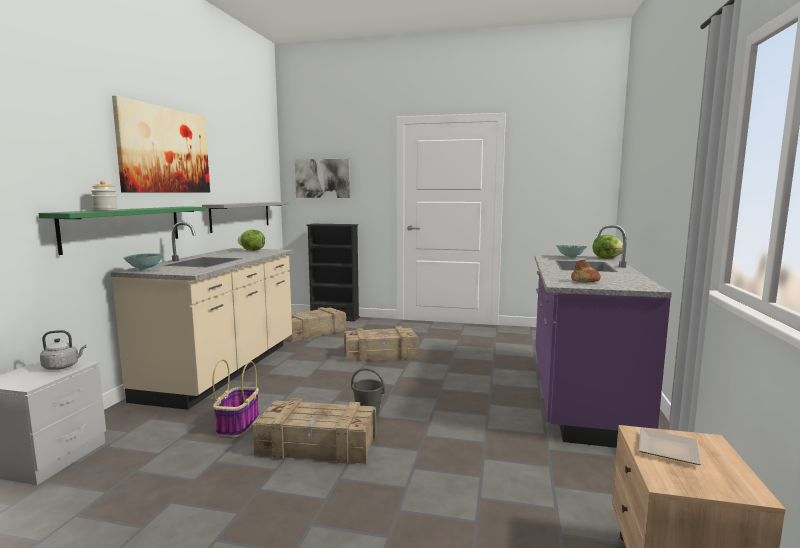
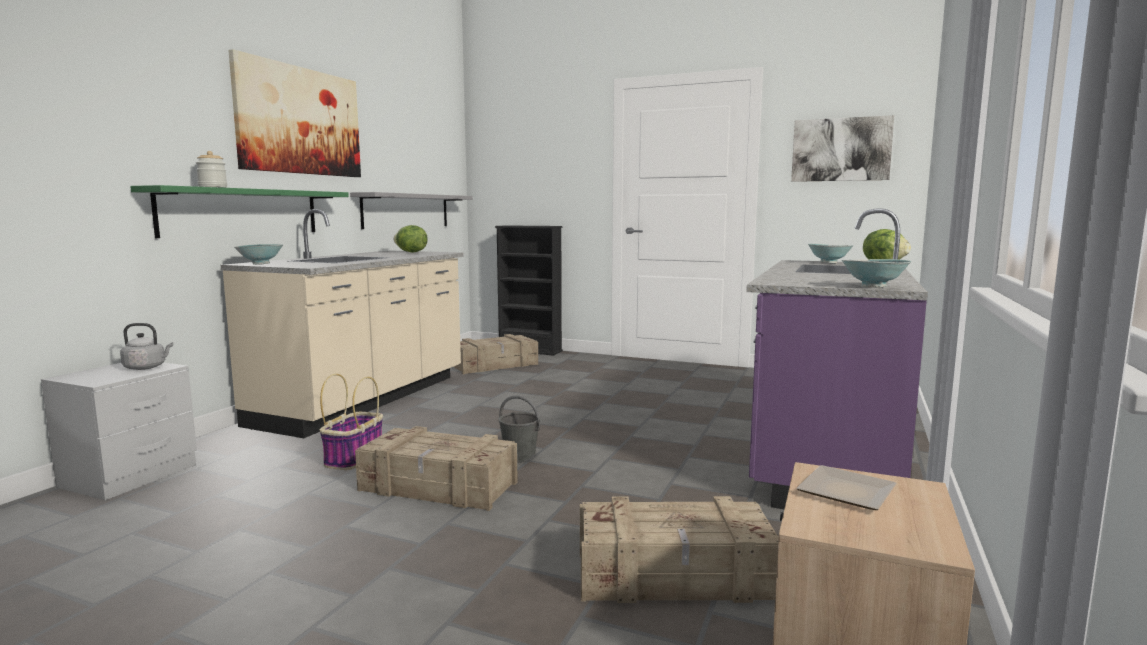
camera: 10 degrees right, 0 degrees up
(323, 178) = (518, 165): picture -> picture (841, 149)
(381, 354) = (570, 393): crate -> crate (676, 576)
(585, 281) = (812, 281): bread -> none
(633, 287) = (874, 287): none -> bowl

